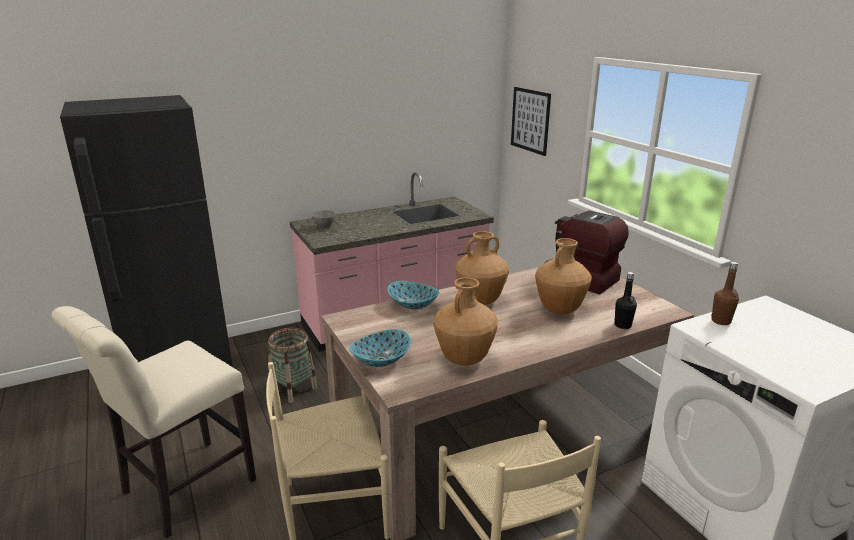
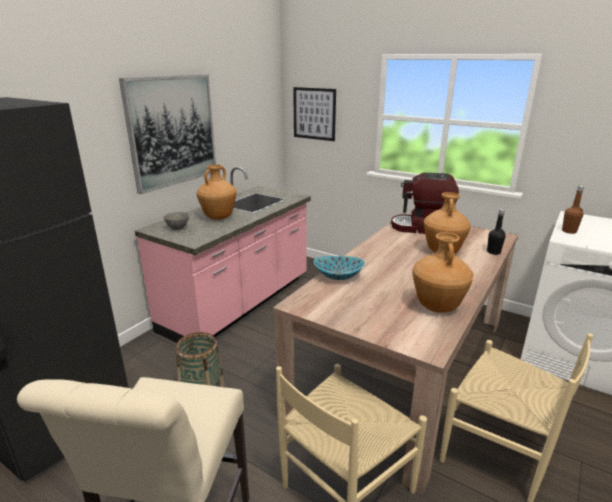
camera: 30 degrees left, 0 degrees up
(345, 129) = (172, 131): none -> picture
(380, 360) = (379, 330): bowl -> none
(480, 301) = (383, 259): brown vase -> brown vase (219, 218)

